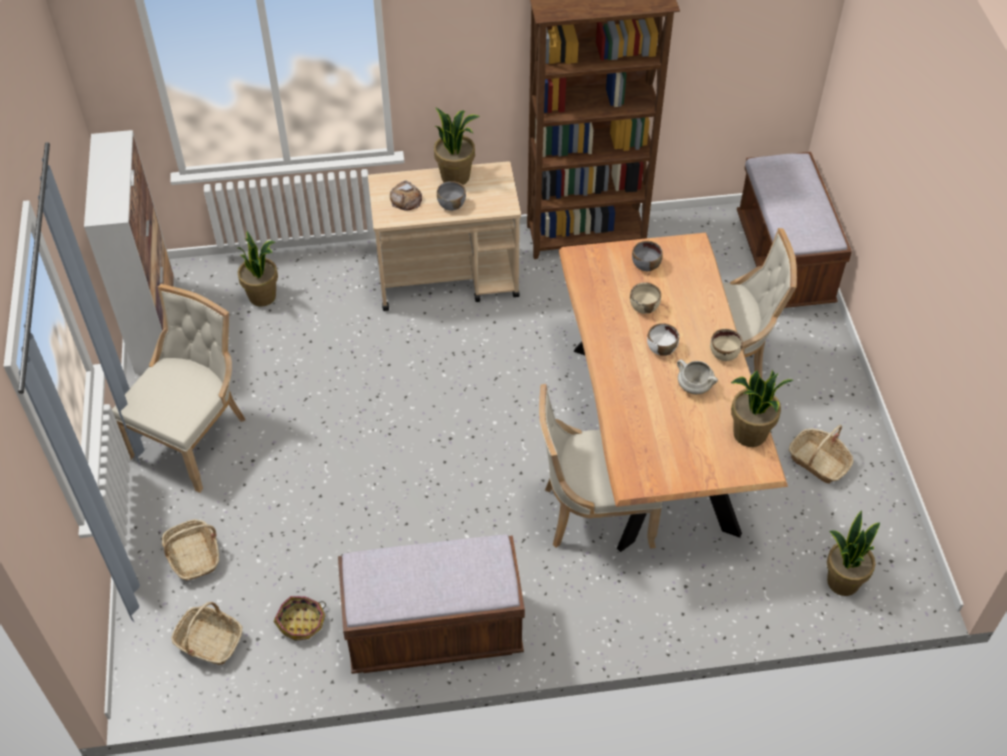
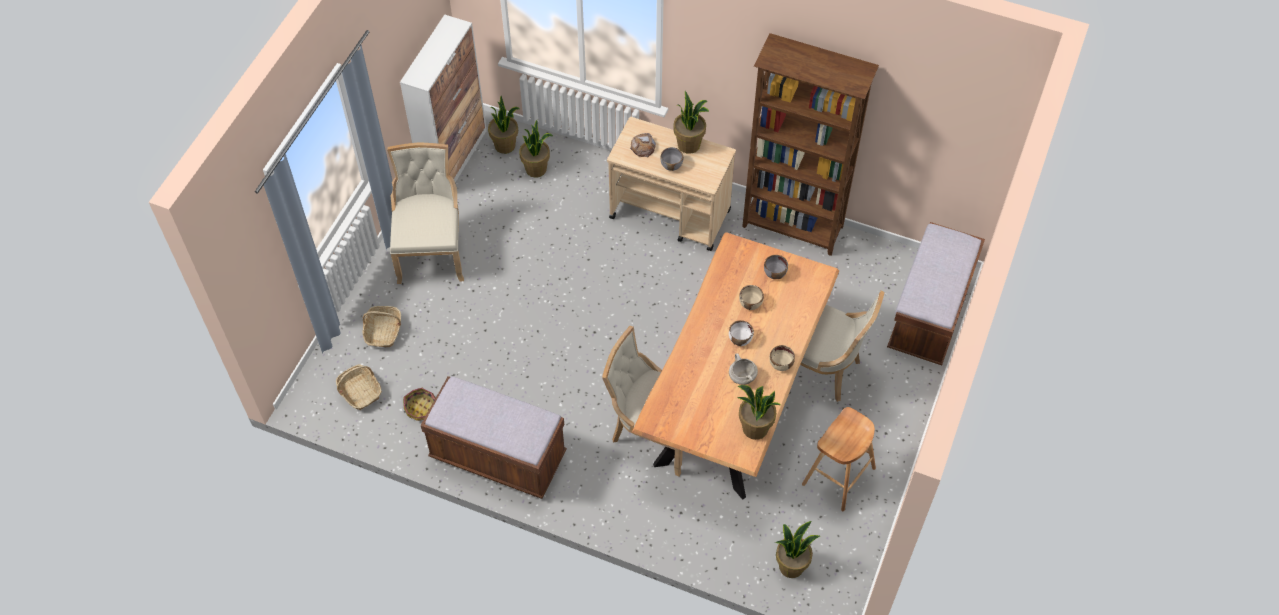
camera: 30 degrees right, 5 degrees up
(194, 437) = (431, 250): beige chair -> beige chair turned 60 degrees counterclockwise
(209, 286) = (505, 145): none -> potted plant
(818, 462) = (839, 476): basket -> brown stool

